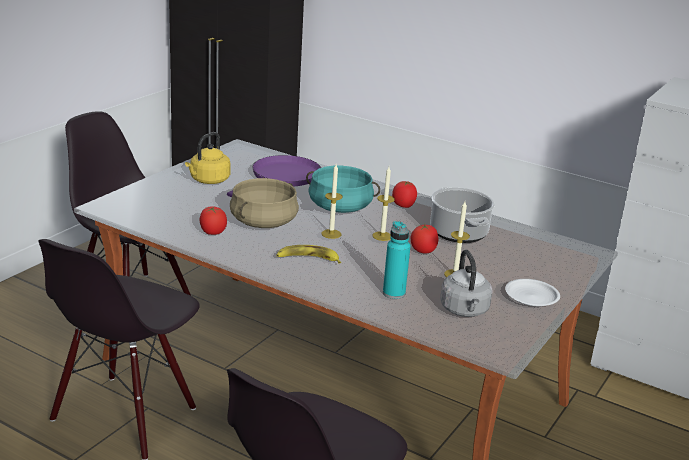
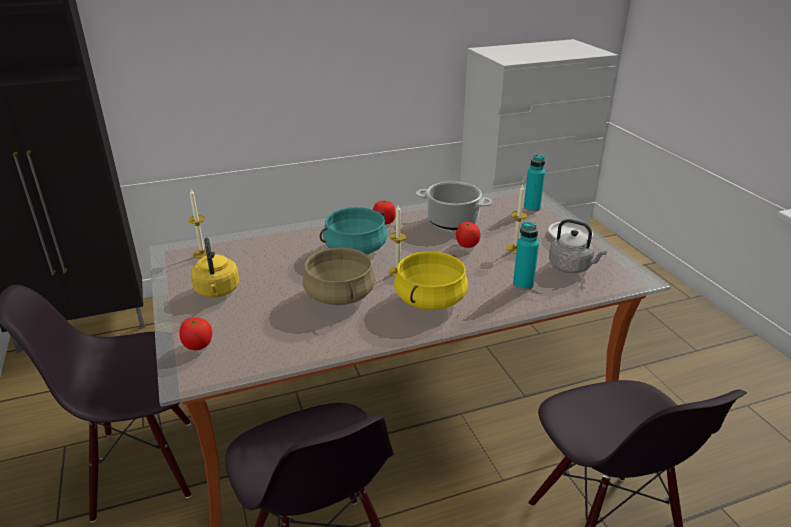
camera: 50 degrees left, 5 degrees up
(212, 232) = (328, 330): tomato -> tomato (198, 346)
(283, 177) = (265, 252): purple frying pan -> none
(308, 259) = (430, 300): banana -> yellow cooking pot
(382, 236) = (425, 251): candle -> candle (202, 253)
(556, 264) = (532, 208): none -> turquoise bottle

